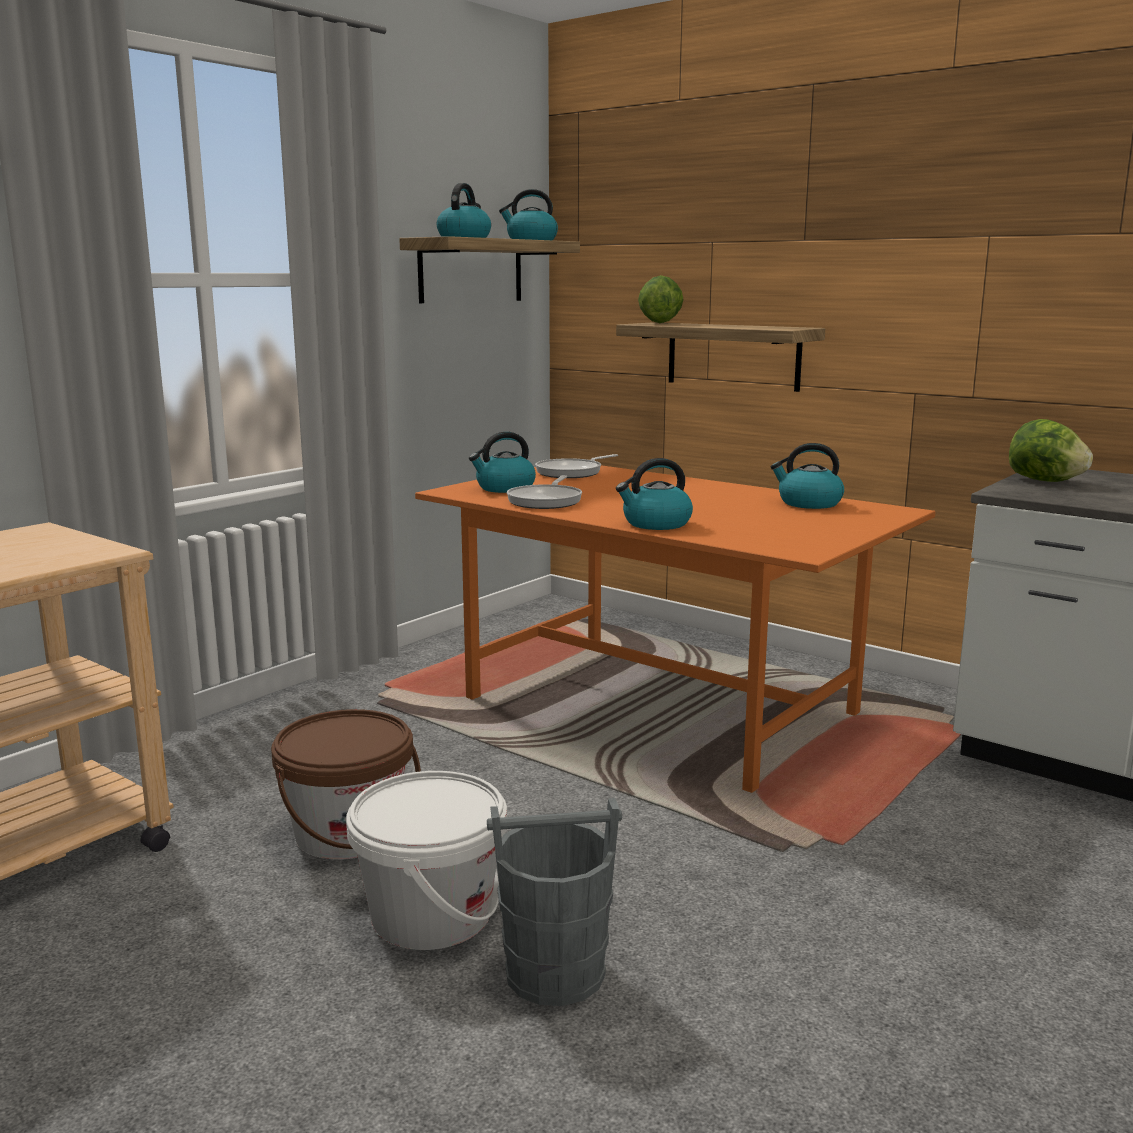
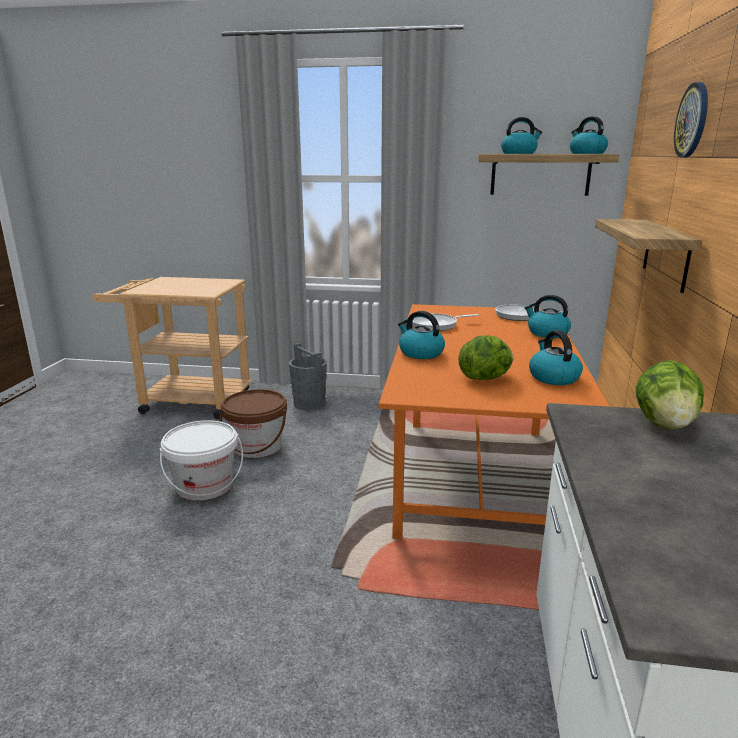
camera: 60 degrees right, 5 degrees up
(504, 488) = (450, 314): kettle -> kettle (547, 333)
(554, 973) = (174, 528): grey bucket -> grey bucket (309, 403)
(659, 323) = (632, 220): lettuce -> lettuce (486, 378)
(746, 200) = (692, 120): none -> wall clock

